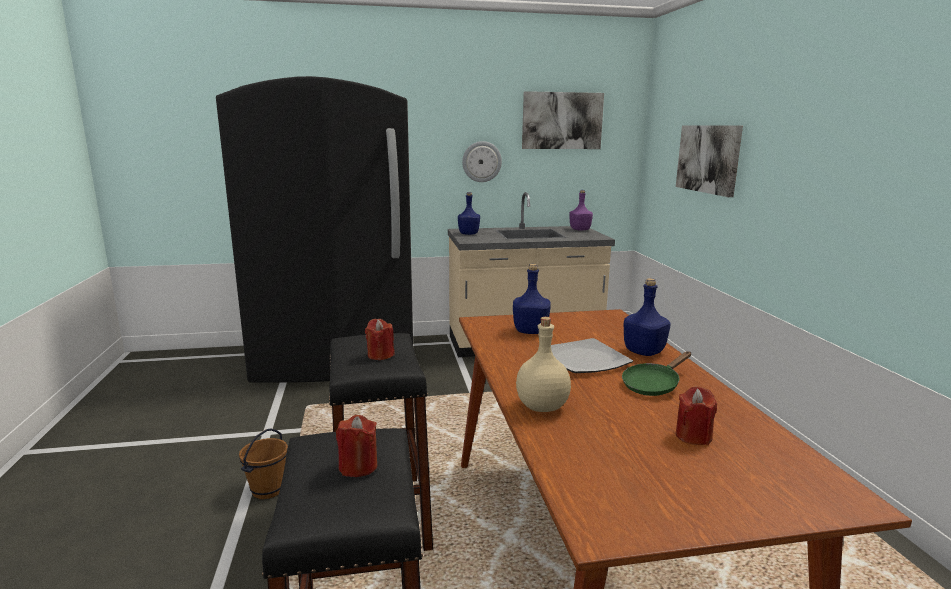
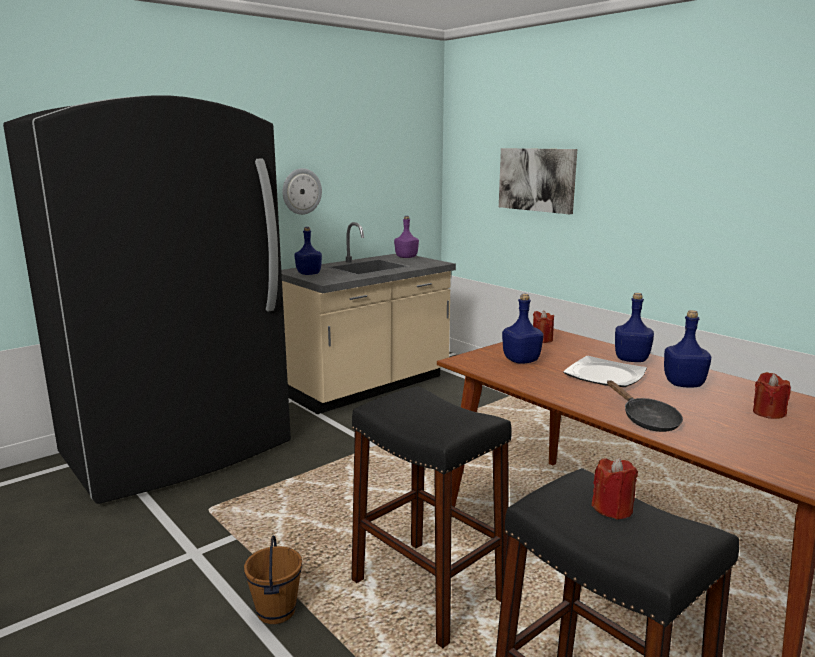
camera: 30 degrees left, 0 degrees up
(380, 355) = (436, 412): red candle -> red candle (542, 340)
(541, 407) = (646, 420): beige bottle -> black frying pan
(562, 121) = (374, 144): picture -> none
(653, 385) = (683, 383): green frying pan -> blue bottle

